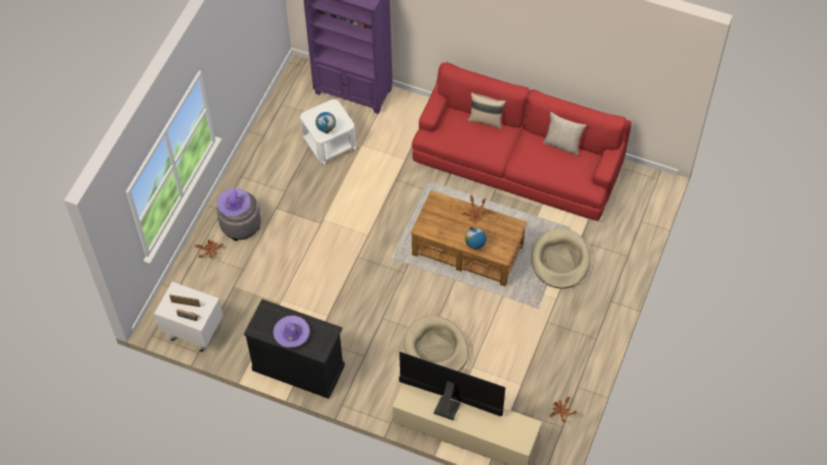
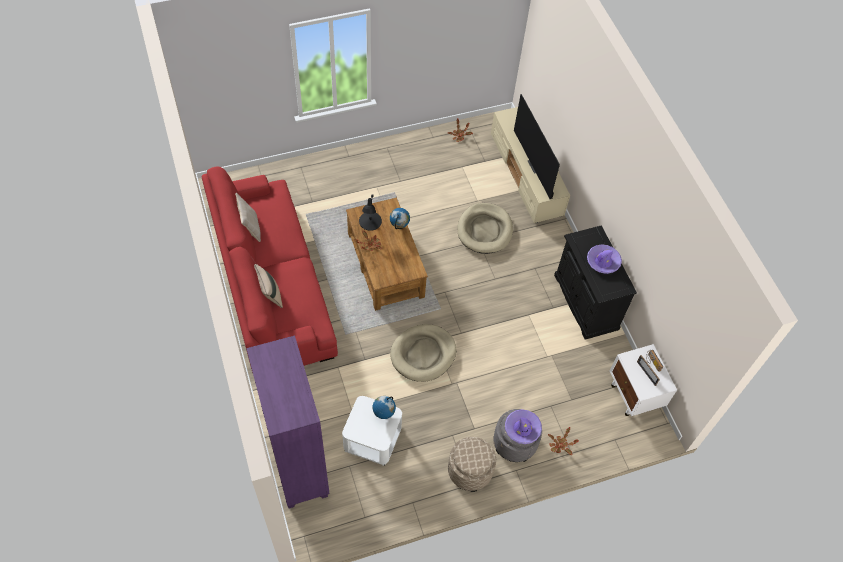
camera: 135 degrees left, 0 degrees up
(250, 183) = (469, 471): none -> beige ottoman
(499, 229) = (370, 221): none -> black table lamp
(560, 260) = (341, 203): beige dog bed -> beige dog bed (423, 354)

